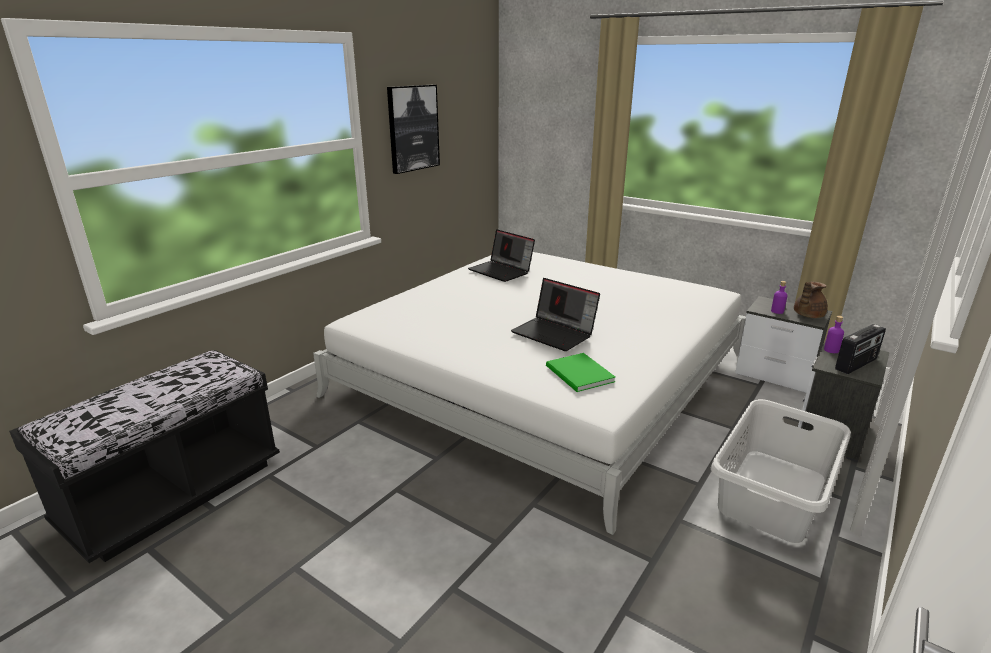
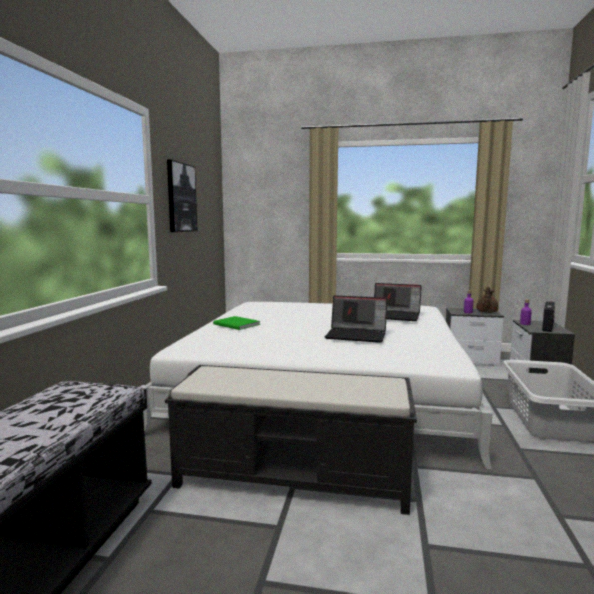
camera: 25 degrees left, 15 degrees down
(406, 480) = (294, 478): none -> black bench
(501, 271) = (262, 311): laptop -> laptop (395, 316)
(579, 375) = (409, 353): green book -> green book (236, 325)

